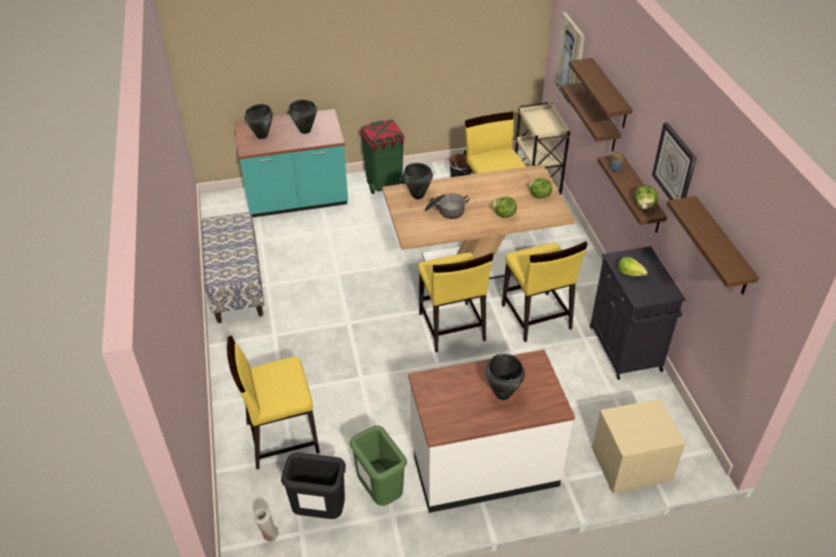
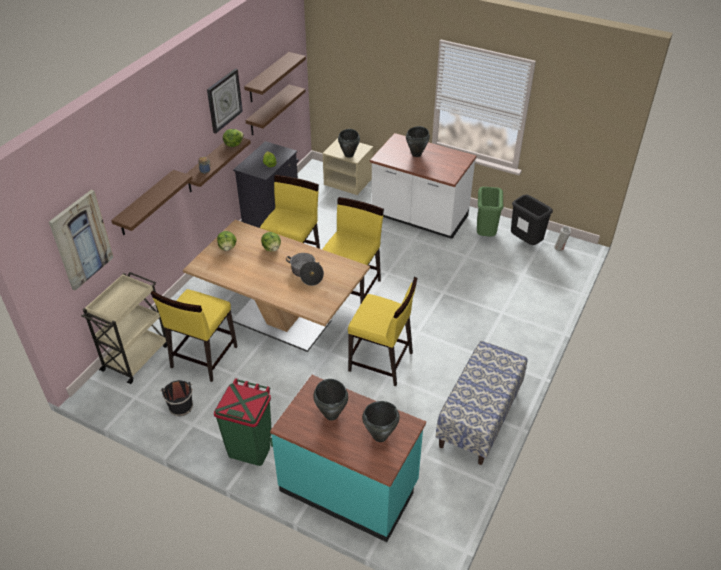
camera: 140 degrees left, 0 degrees up
(281, 437) = (521, 287): yellow chair -> yellow chair (381, 362)
(418, 196) = (308, 298): black cooking pot -> black cooking pot (349, 155)
(609, 94) = (147, 170): brown shelf -> brown shelf (268, 110)

